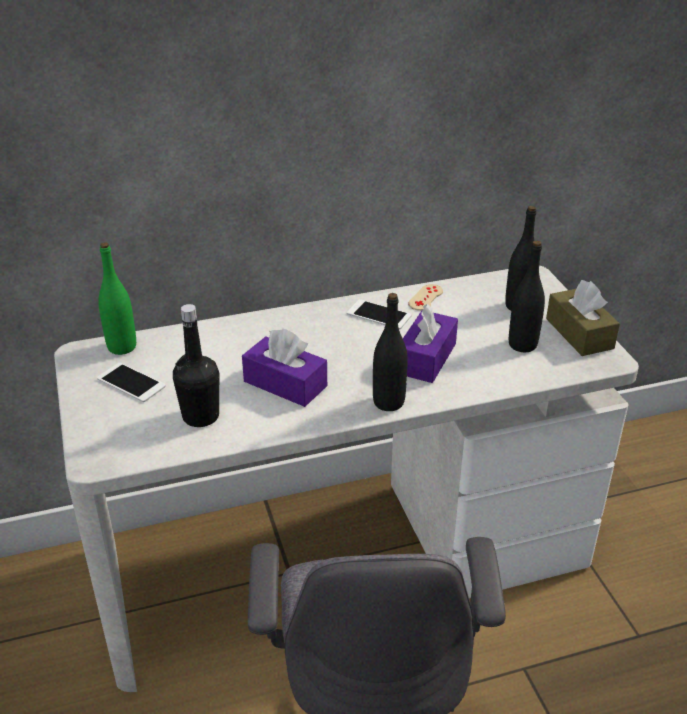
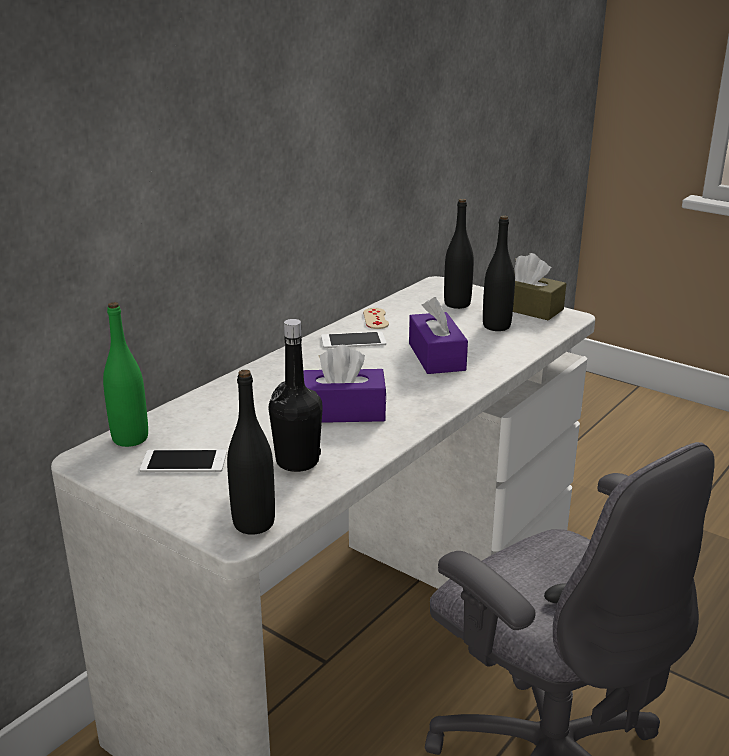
camera: 35 degrees left, 10 degrees down
(388, 402) = (450, 394): black bottle -> black bottle (254, 523)

